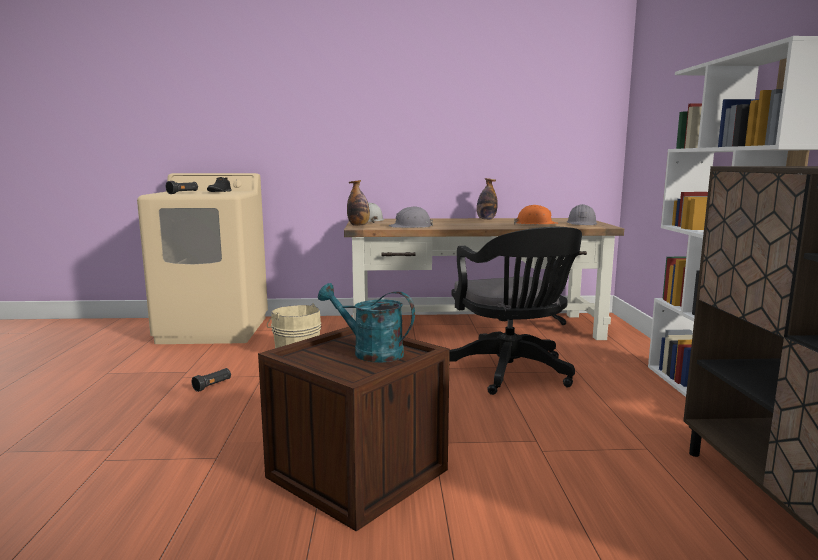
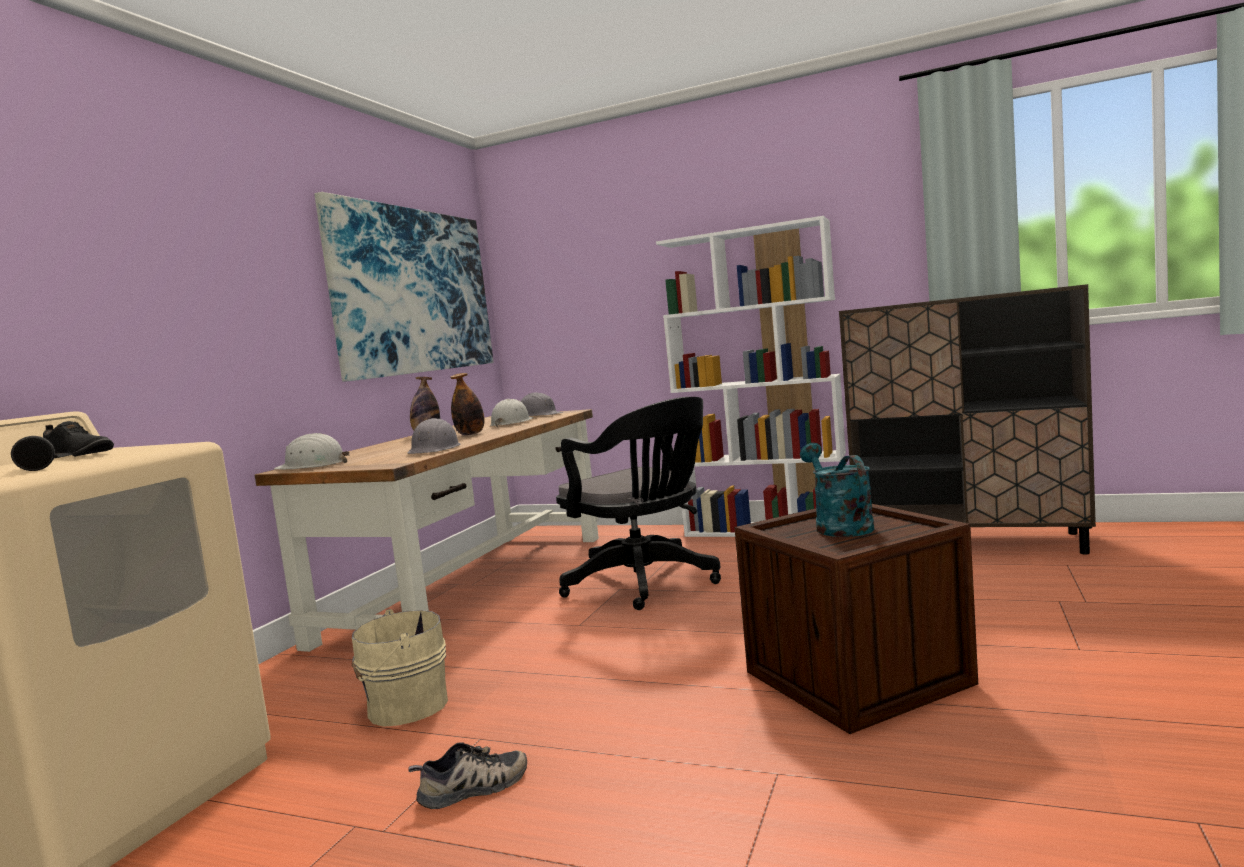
camera: 65 degrees left, 5 degrees down
(213, 385) = (473, 789): black flashlight -> shoe
(358, 225) = (361, 466): bottle -> bottle (470, 434)
(370, 352) = (839, 526): turquoise watering can -> turquoise watering can turned 120 degrees clockwise
(512, 373) = (646, 584): black office chair -> black office chair turned 45 degrees clockwise
(518, 115) = (413, 291): none -> picture
(535, 224) = (511, 423): orange hard hat -> white hard hat

